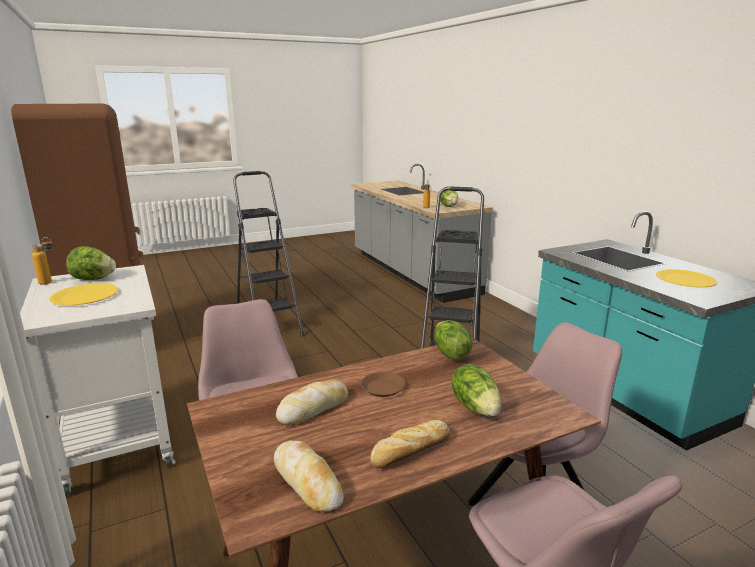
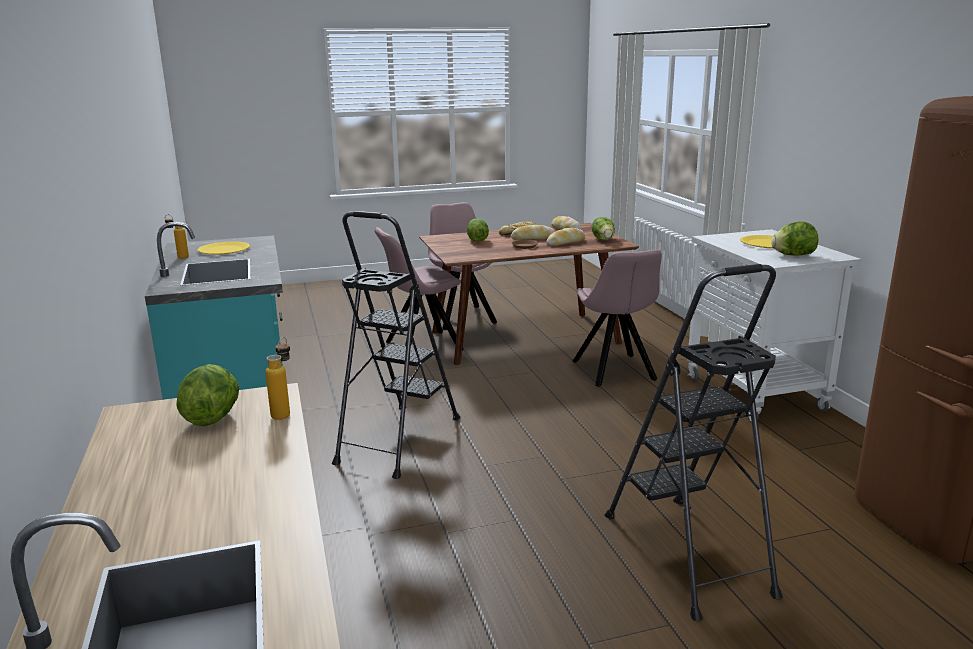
camera: 170 degrees left, 0 degrees up
(50, 283) = (829, 254): bottle -> bottle (179, 257)
(374, 422) = (533, 238): none -> bread
(450, 353) = (470, 256): lettuce -> lettuce (603, 239)

